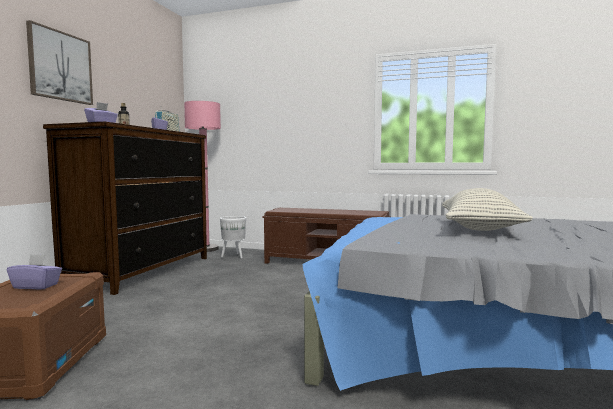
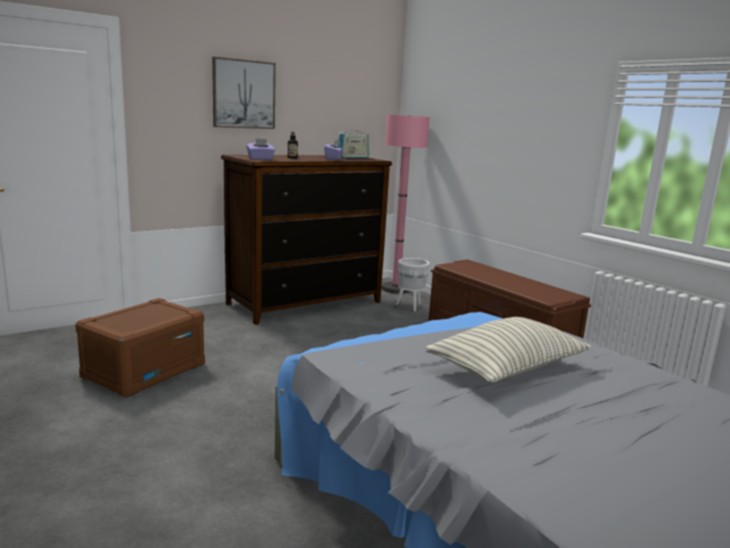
camera: 35 degrees right, 10 degrees up
(36, 286) = (152, 313): purple tissue box -> none

